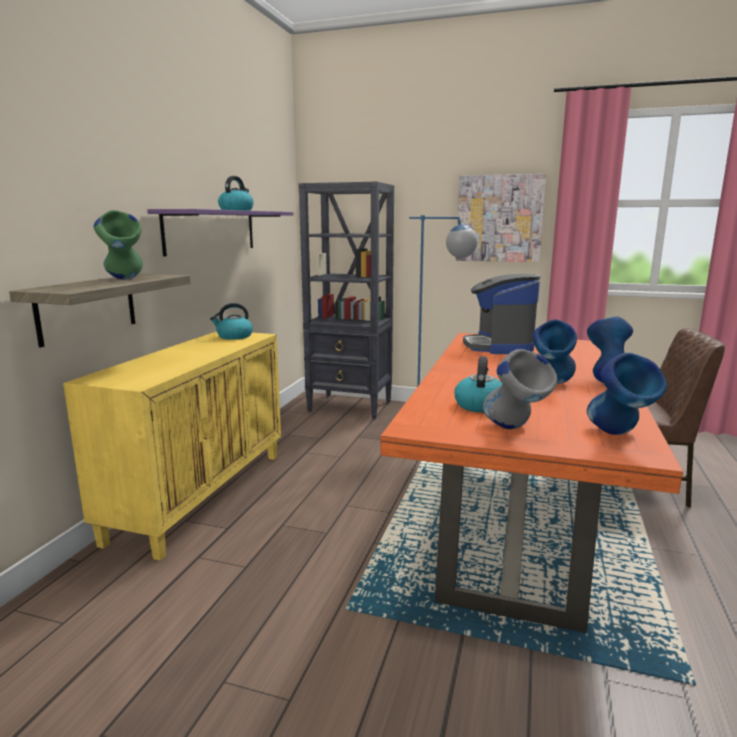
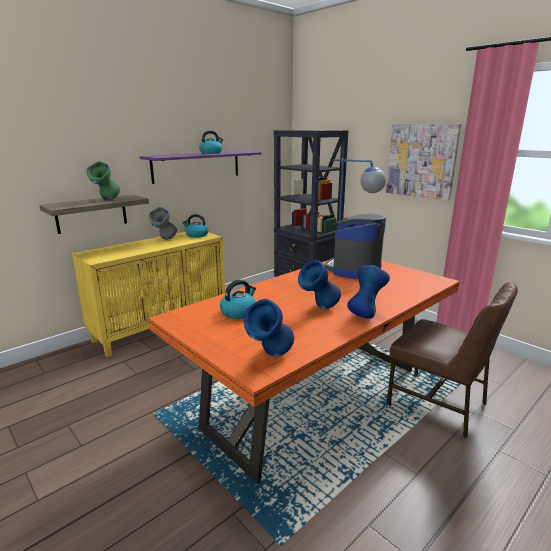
camera: 30 degrees right, 5 degrees up
(514, 431) = (218, 335): grey vase -> grey vase (165, 240)

